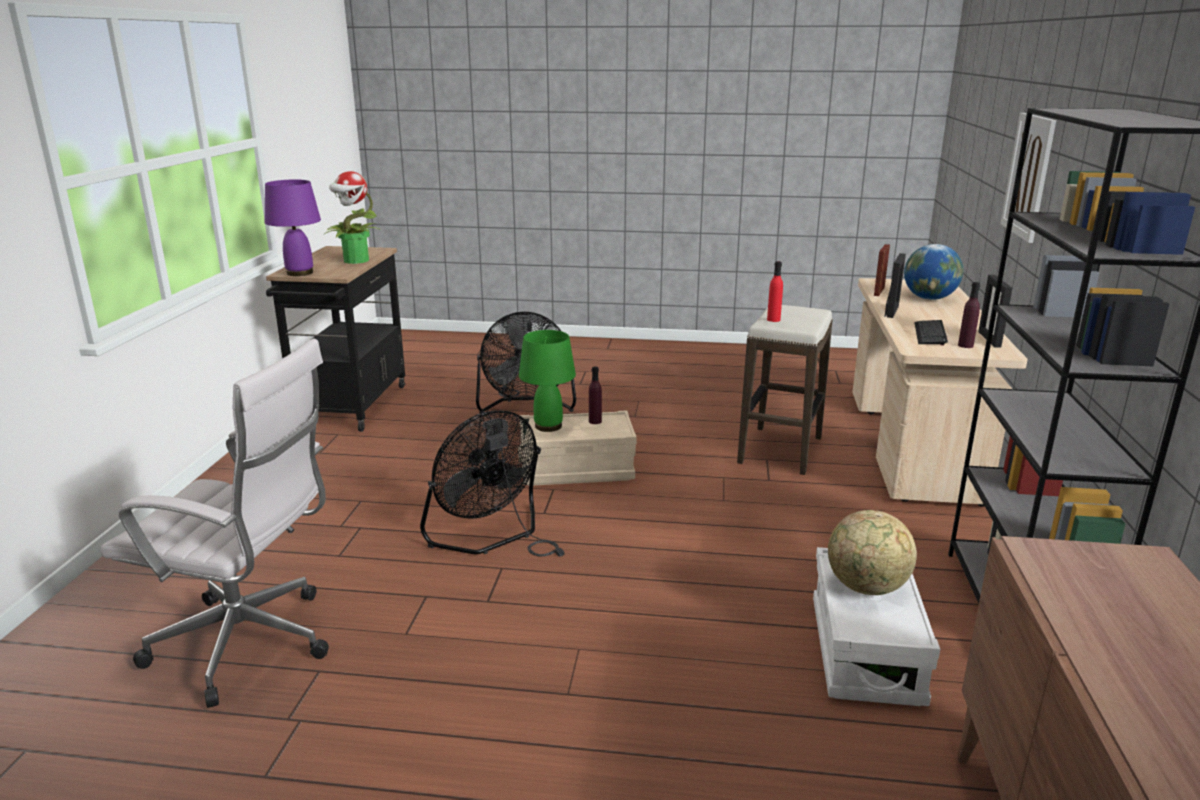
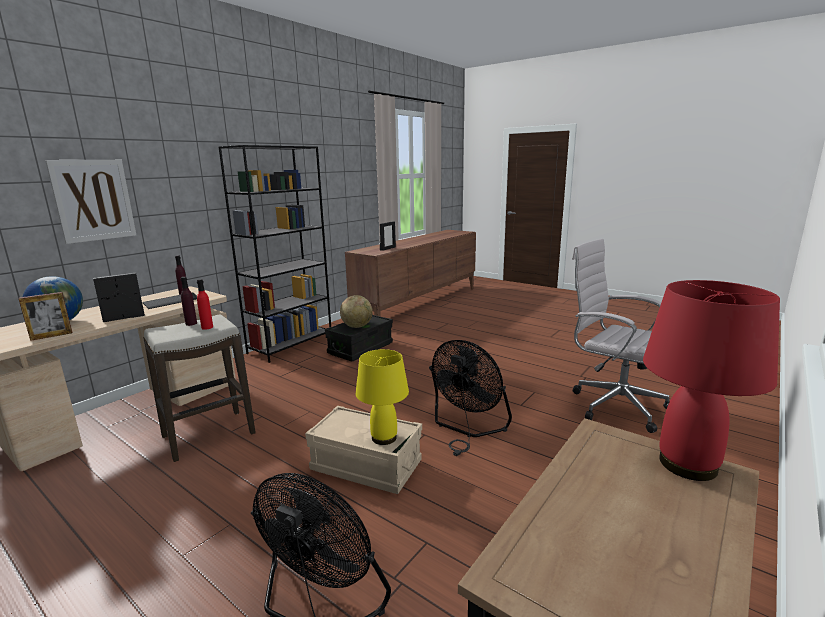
camera: 150 degrees left, 5 degrees down
(299, 273) = (689, 464): purple table lamp -> red table lamp
(355, 261) = (578, 501): potted plant -> none
(500, 536) = (463, 426): black fan -> black fan turned 135 degrees counterclockwise
(548, 426) = (384, 437): green table lamp -> yellow table lamp
(595, 421) = (342, 432): purple bottle -> purple bottle (191, 323)
(865, 651) = (360, 348): white storage box -> black storage box
(990, 339) = (160, 295): picture frame -> picture frame (387, 248)

